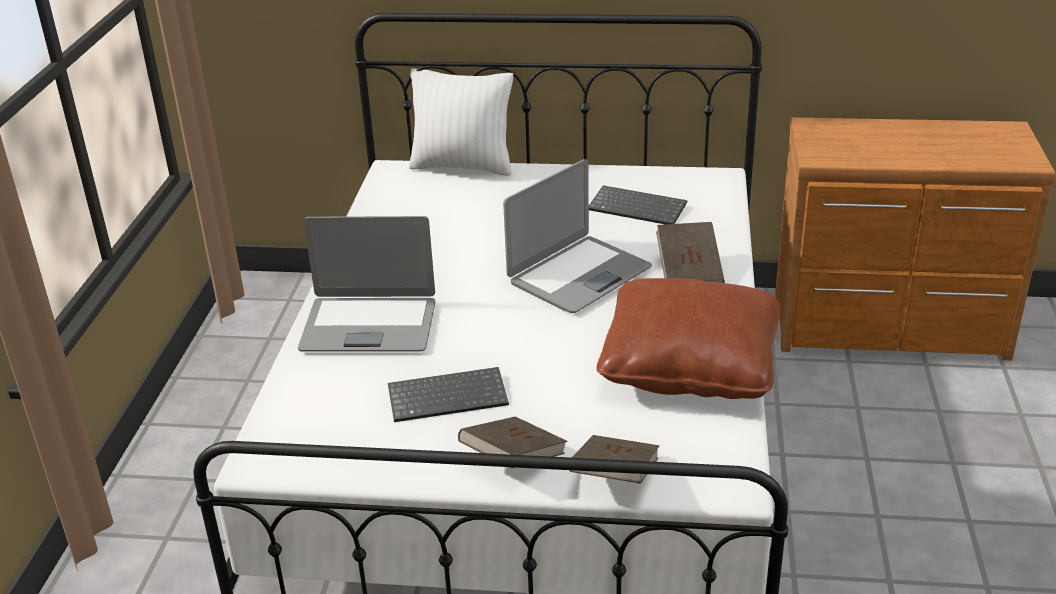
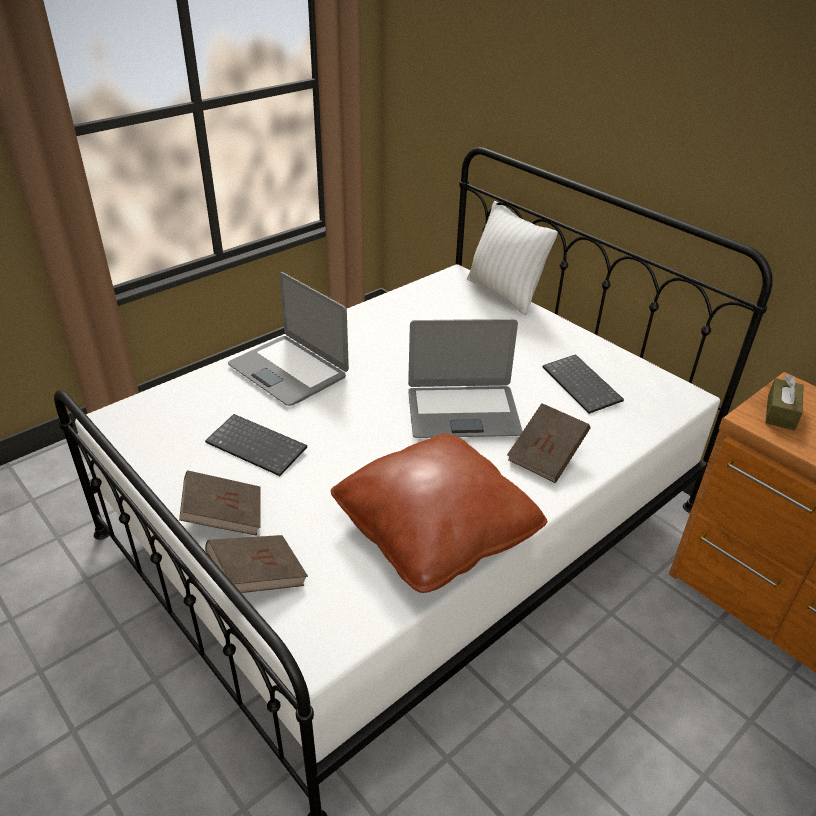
camera: 40 degrees right, 5 degrees up
(827, 145) = (781, 412): none -> brown tissue box

